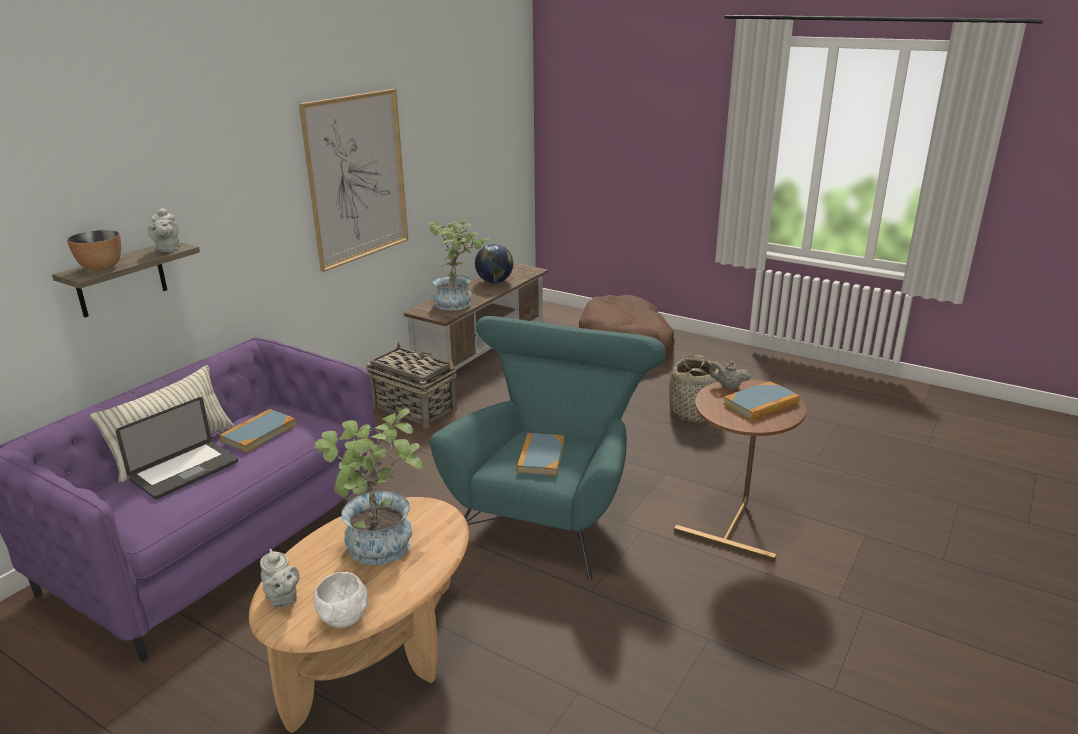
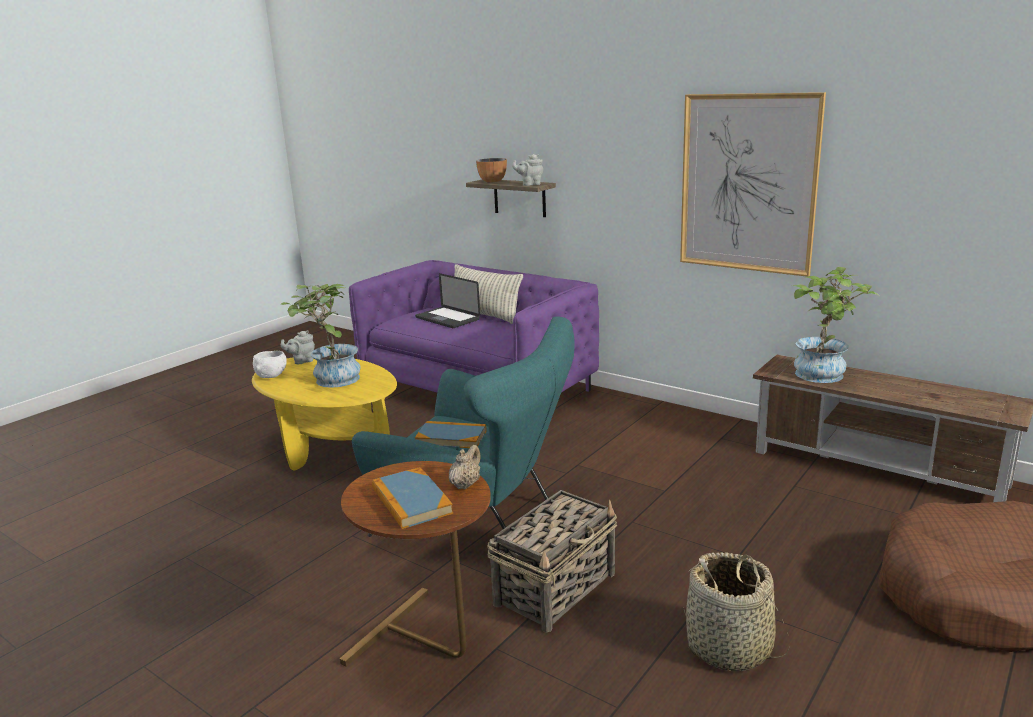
camera: 95 degrees right, 5 degrees down
(258, 433) = (493, 328): book -> none
(377, 652) = (333, 450): brown coffee table -> yellow coffee table
(413, 408) = (692, 437): basket -> basket (556, 588)
(494, 281) = (927, 392): globe -> none

